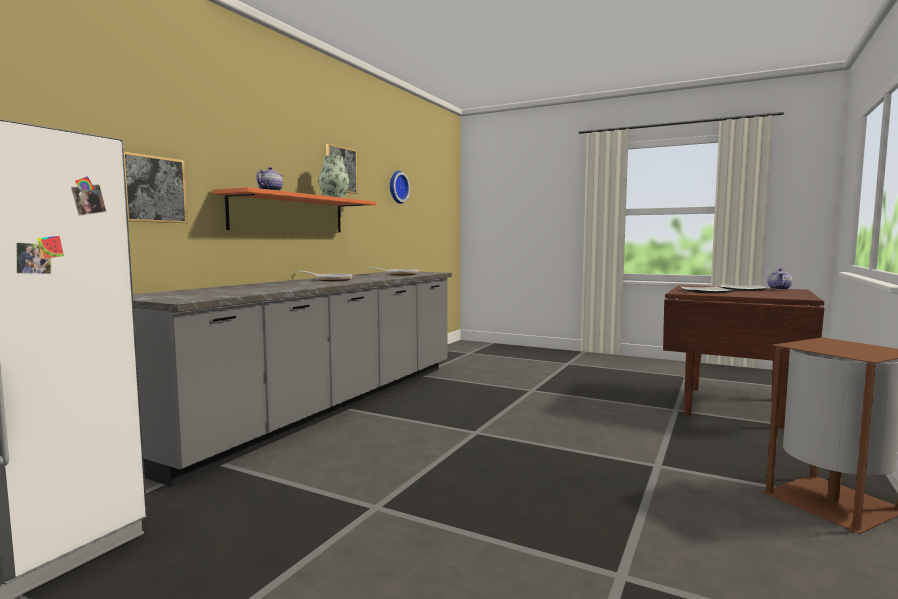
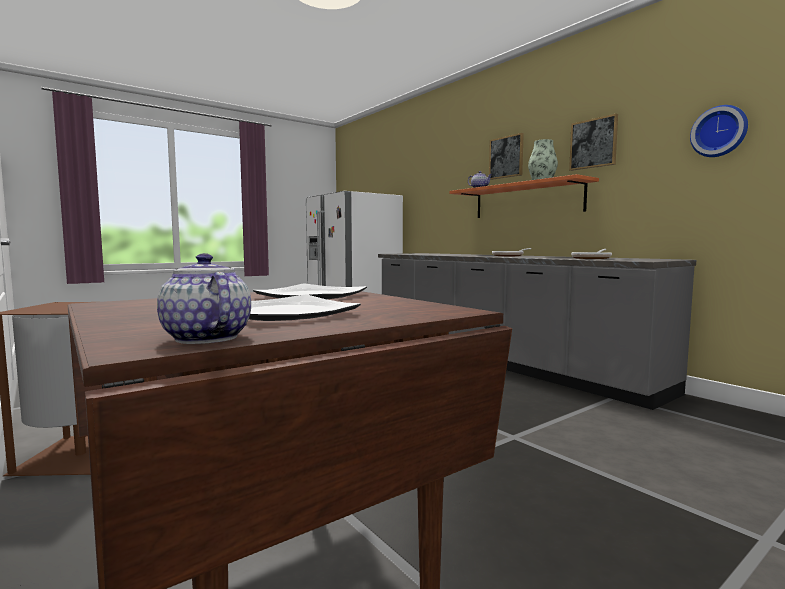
camera: 115 degrees right, 0 degrees up
(153, 189) = (445, 199): picture -> picture (506, 157)

